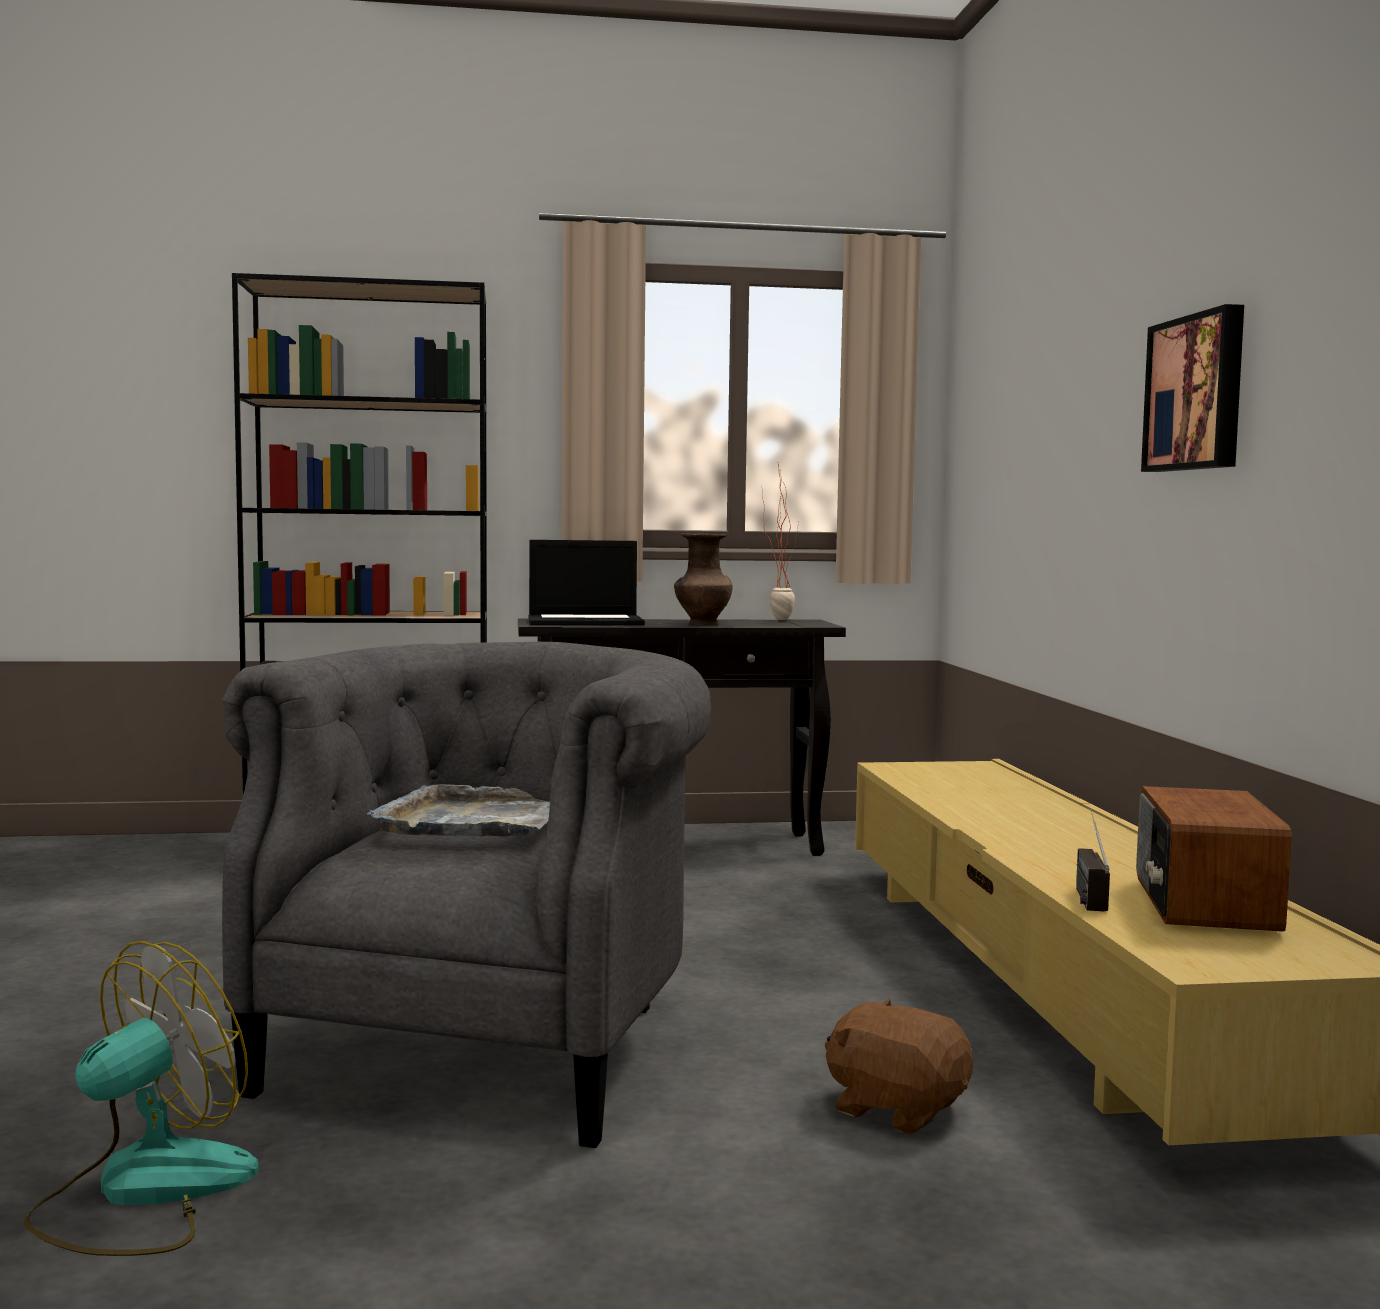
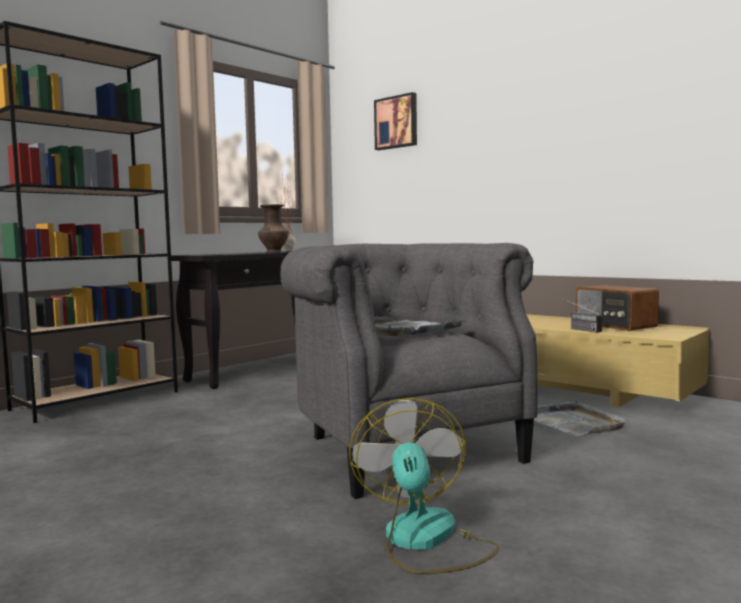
camera: 40 degrees left, 0 degrees up
(586, 621) = (216, 254): laptop -> none
(896, 1109) = (572, 422): brown plush toy -> grey tray
(1198, 393) = (544, 138): picture -> picture (397, 122)

